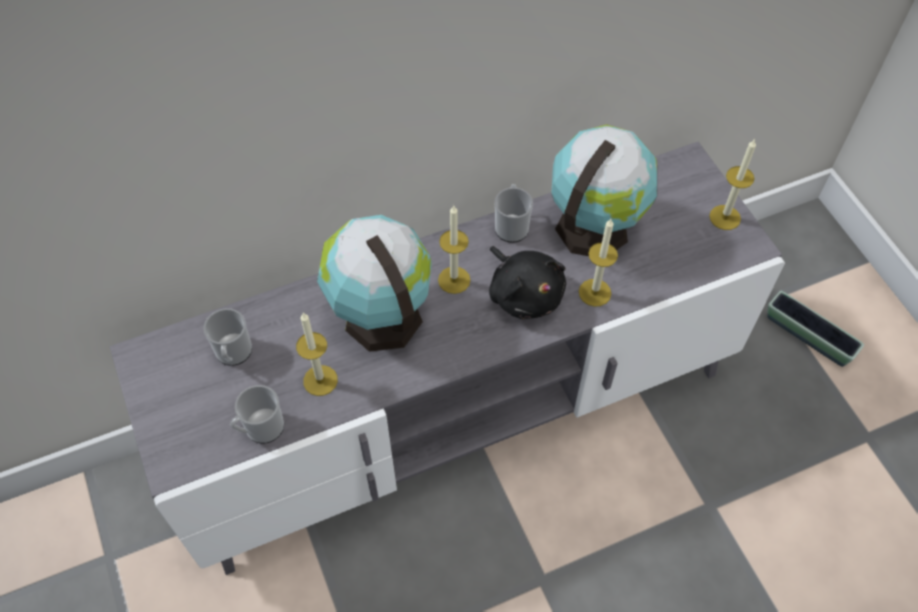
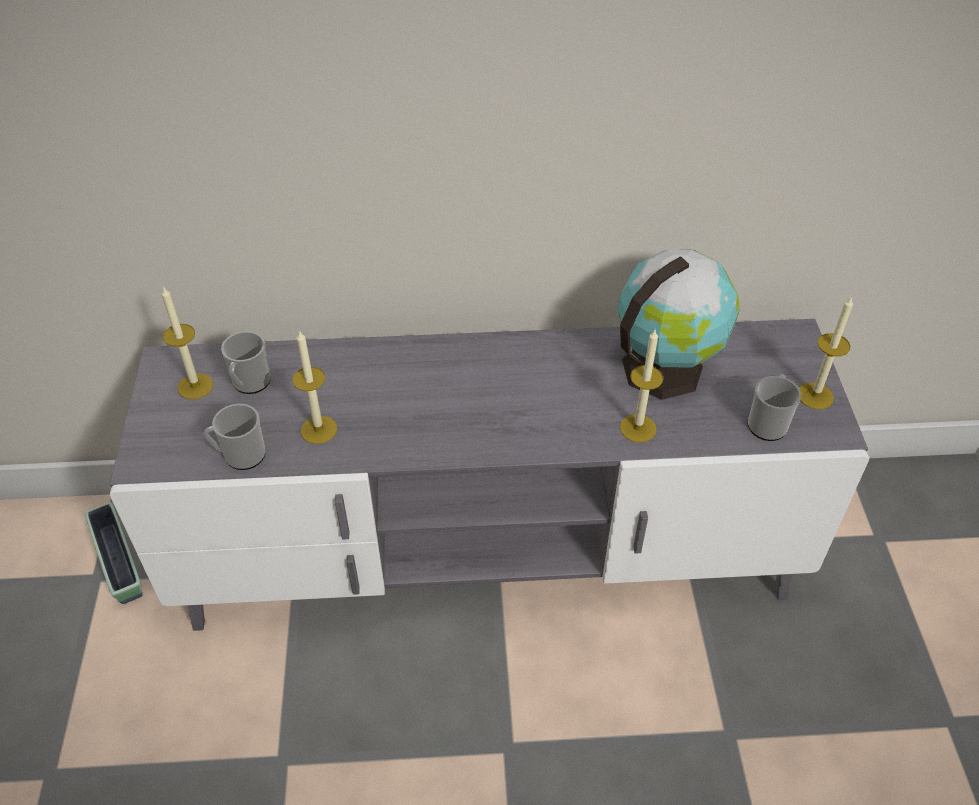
camera: 20 degrees right, 10 degrees down
(380, 315) = (406, 389): globe -> none
(454, 280) = (495, 377): candle -> candle (195, 386)
(511, 225) = (577, 345): mug -> mug (768, 422)
(524, 293) = (562, 409): black plush toy -> none
(808, 336) = (913, 591): planter -> planter (119, 562)

